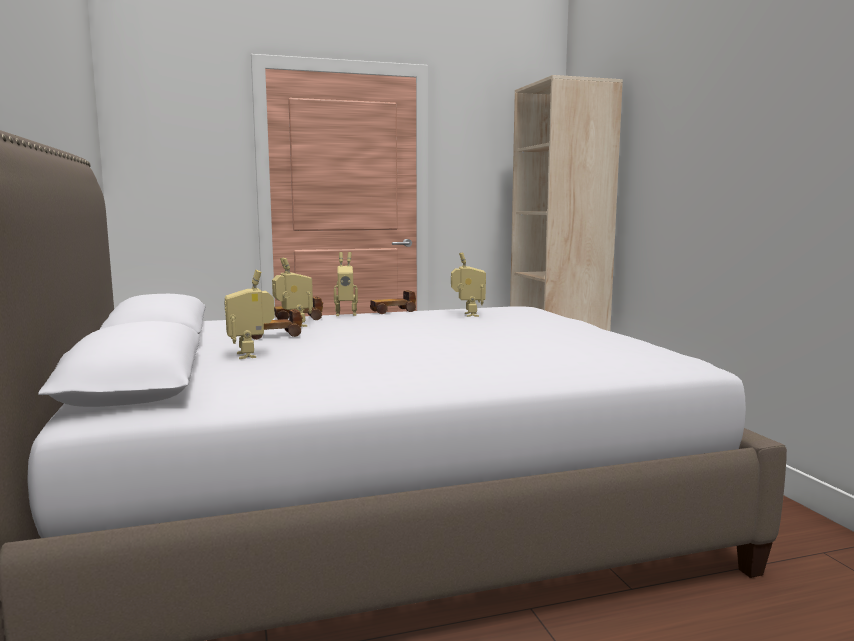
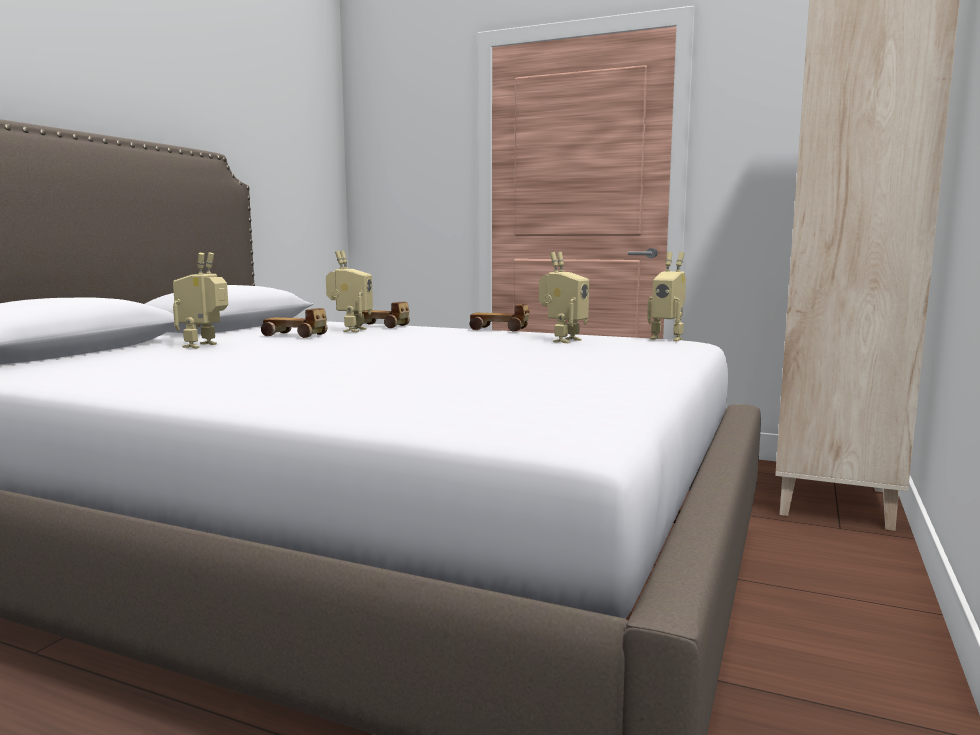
camera: 40 degrees right, 0 degrees up
(346, 314) = (443, 327): toy robot -> toy robot (668, 338)

